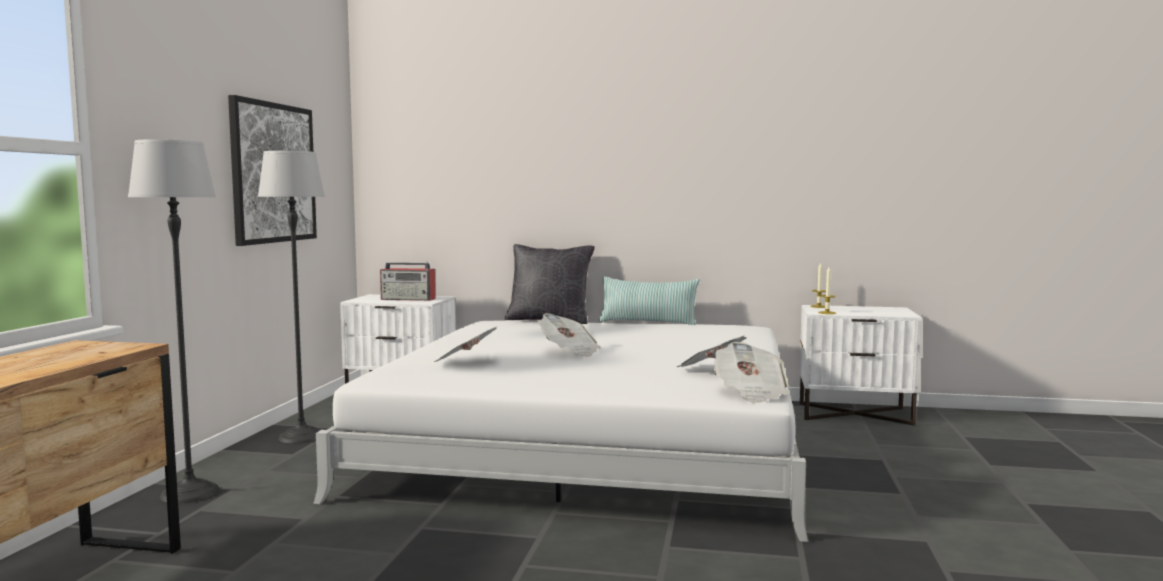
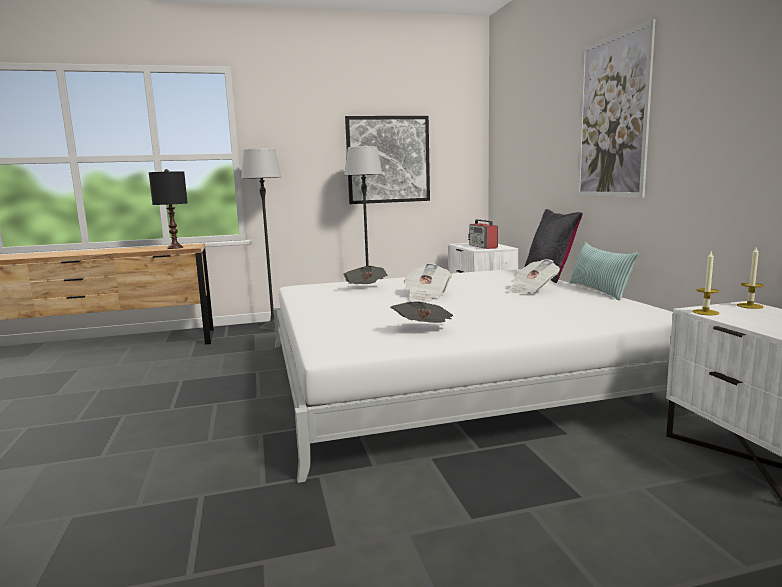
camera: 65 degrees right, 5 degrees up
(97, 352) = (175, 248): none -> black table lamp
(626, 151) = (612, 118): none -> picture
(750, 393) = (351, 348): newspaper -> newspaper (531, 290)

